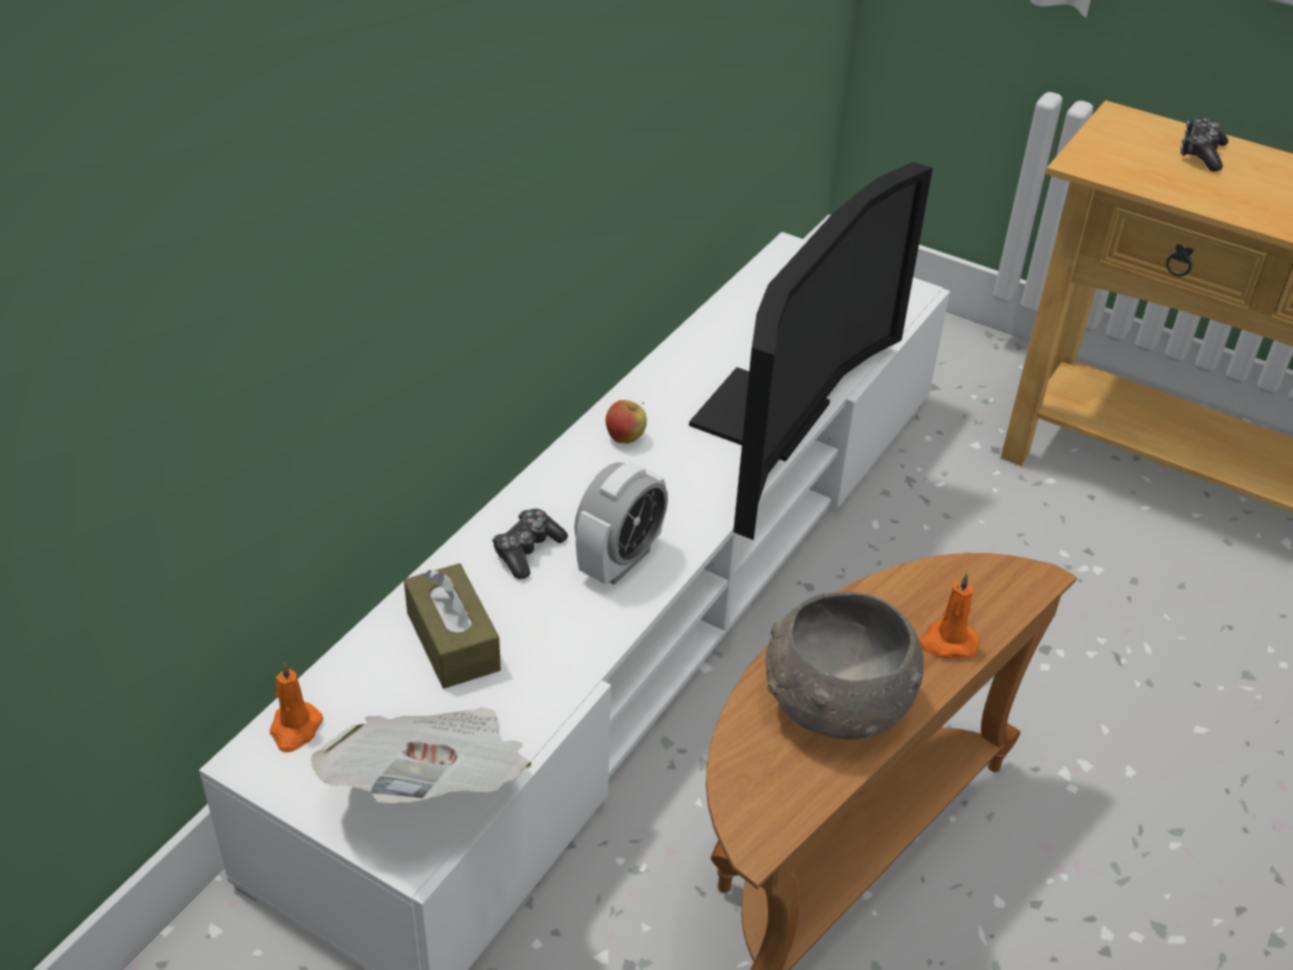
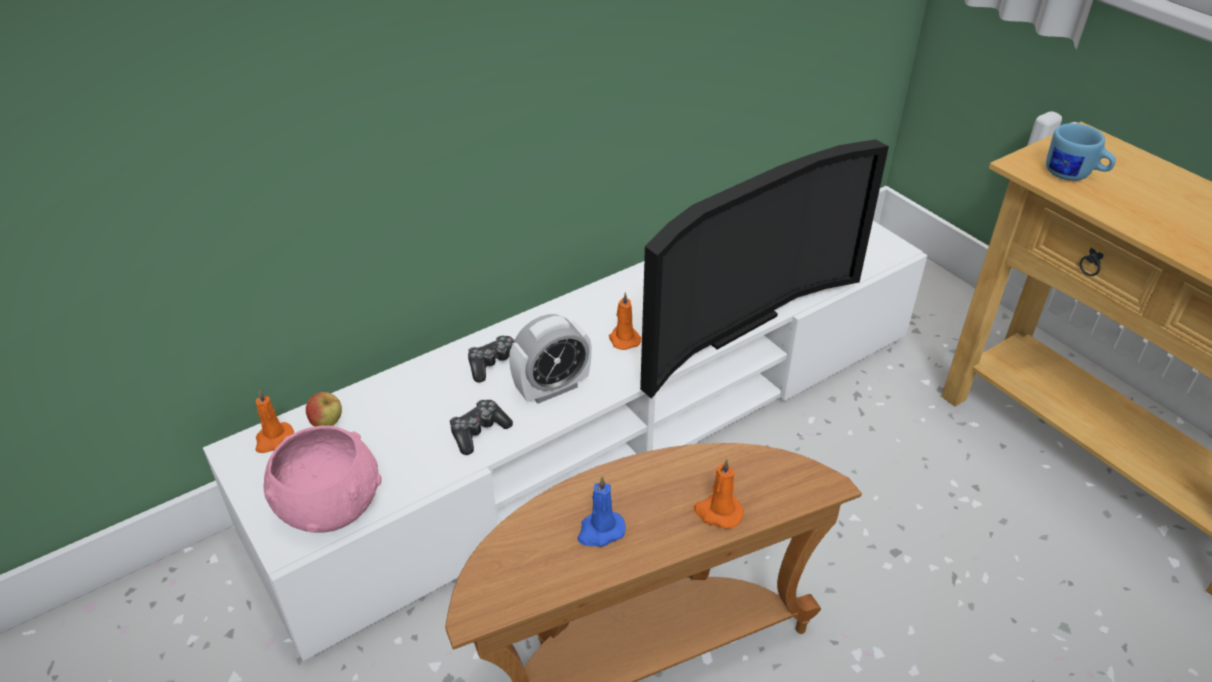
camera: 25 degrees right, 0 degrees up
(432, 787) = (329, 504): newspaper -> pink bowl
(453, 641) = (407, 411): brown tissue box -> none
(625, 438) = (611, 305): apple -> apple (327, 424)
(667, 476) = (623, 339): none -> orange candle
(835, 703) = (600, 531): grey bowl -> blue candle
(1138, 166) = (1073, 176): none -> blue mug
(1201, 153) = (1140, 176): game controller -> game controller (479, 432)

